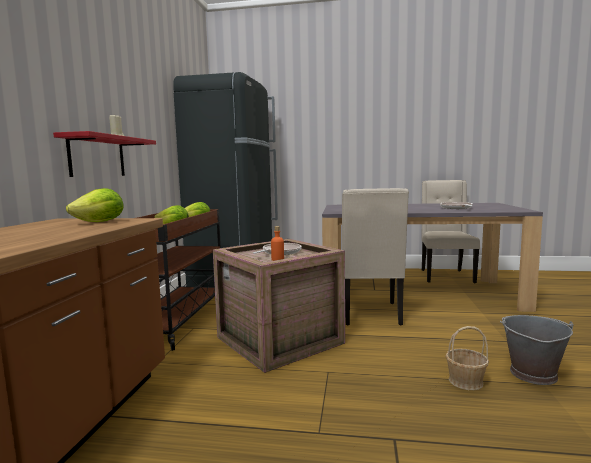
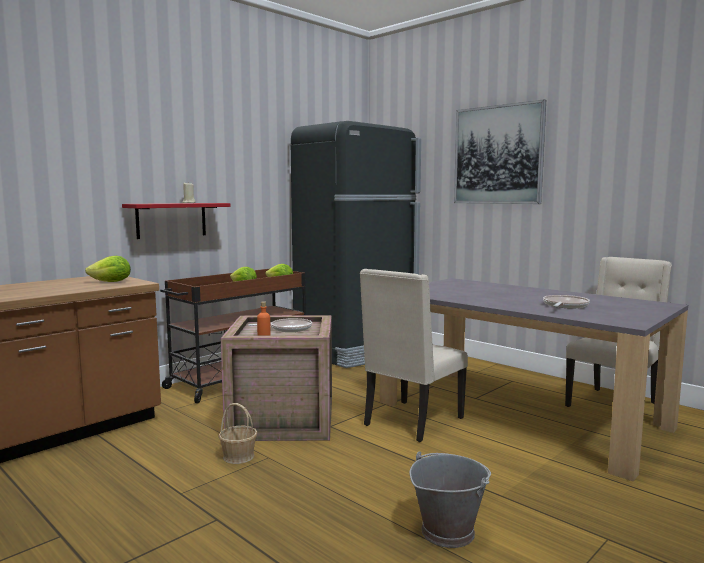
camera: 35 degrees right, 0 degrees up
(336, 112) = (498, 155): none -> picture
(465, 381) = (363, 509): basket -> basket (238, 456)

